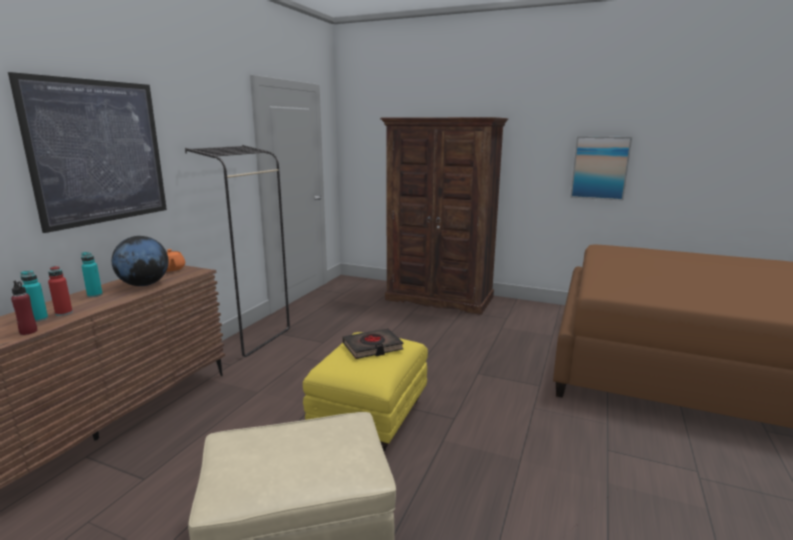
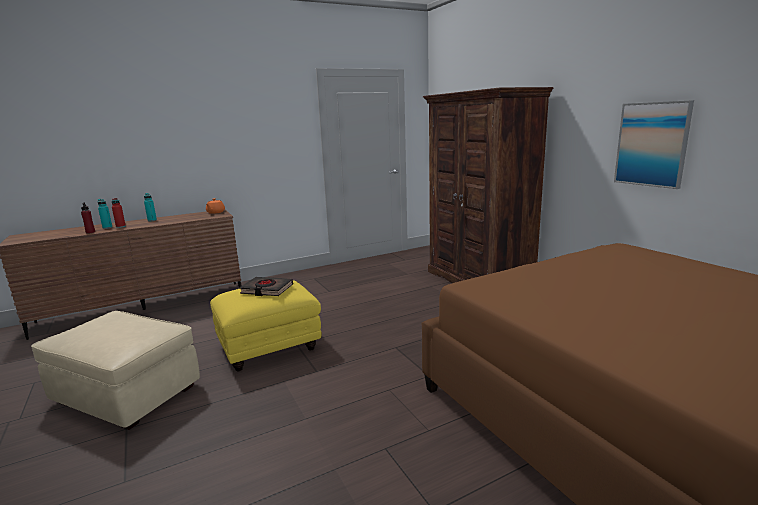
camera: 40 degrees right, 0 degrees up
(99, 152) = (173, 131): picture -> none
(144, 285) = (182, 219): globe -> none
(252, 339) = (293, 277): black clothes rack -> none

